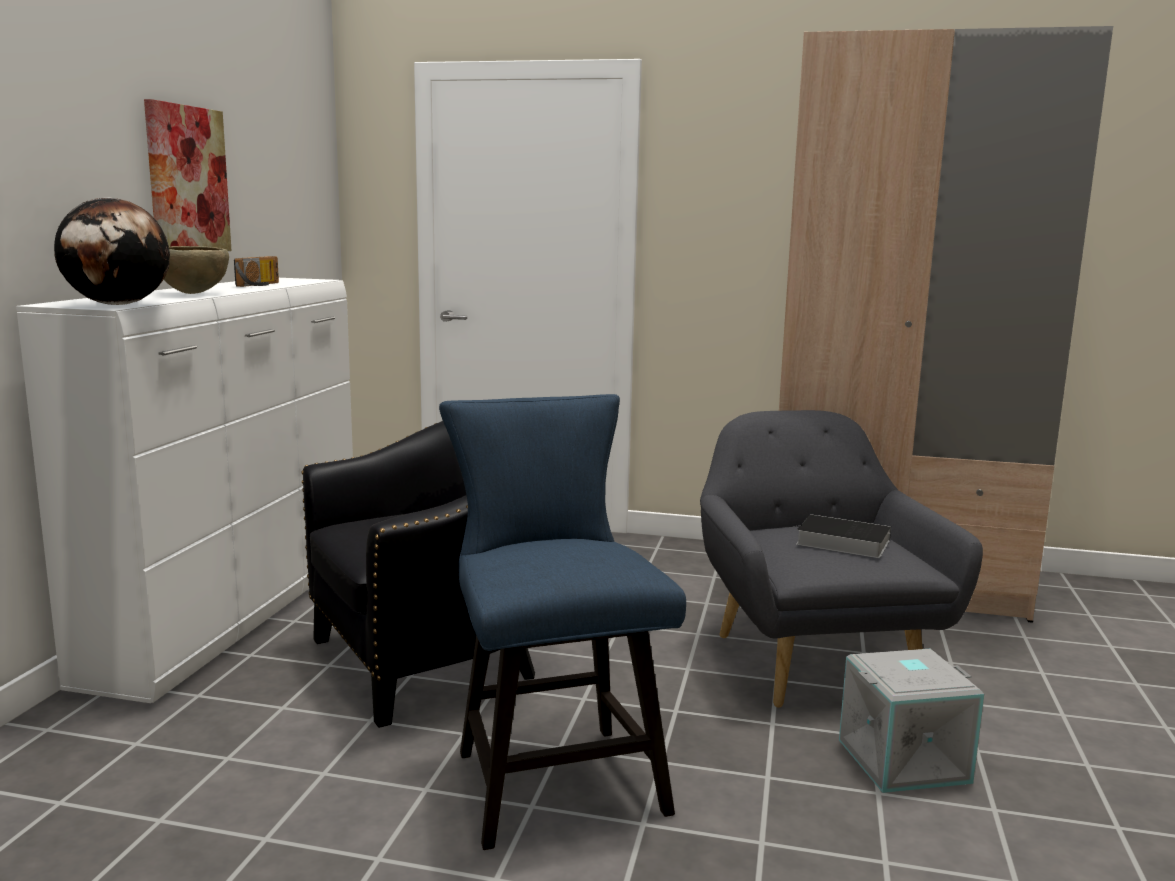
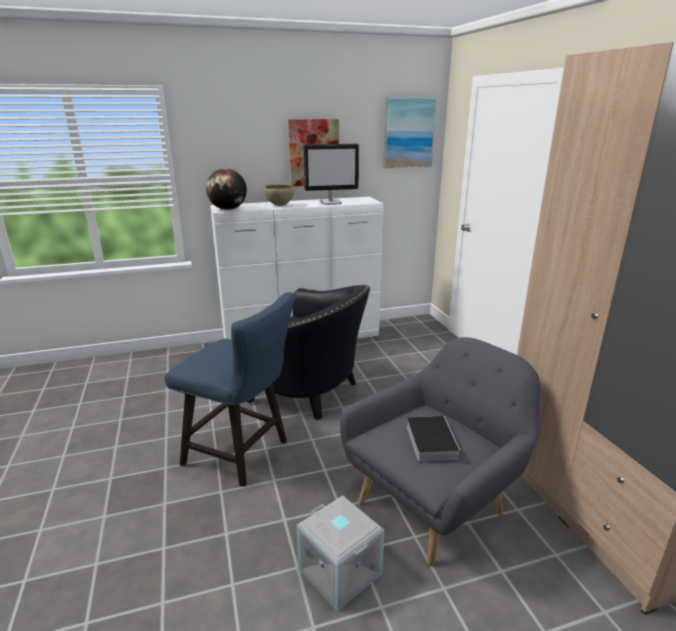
camera: 60 degrees right, 10 degrees up
(261, 285) = (331, 202): radio -> monitor
(303, 153) = (408, 132): none -> picture
(552, 774) = (242, 454): blue chair -> blue chair turned 75 degrees clockwise

